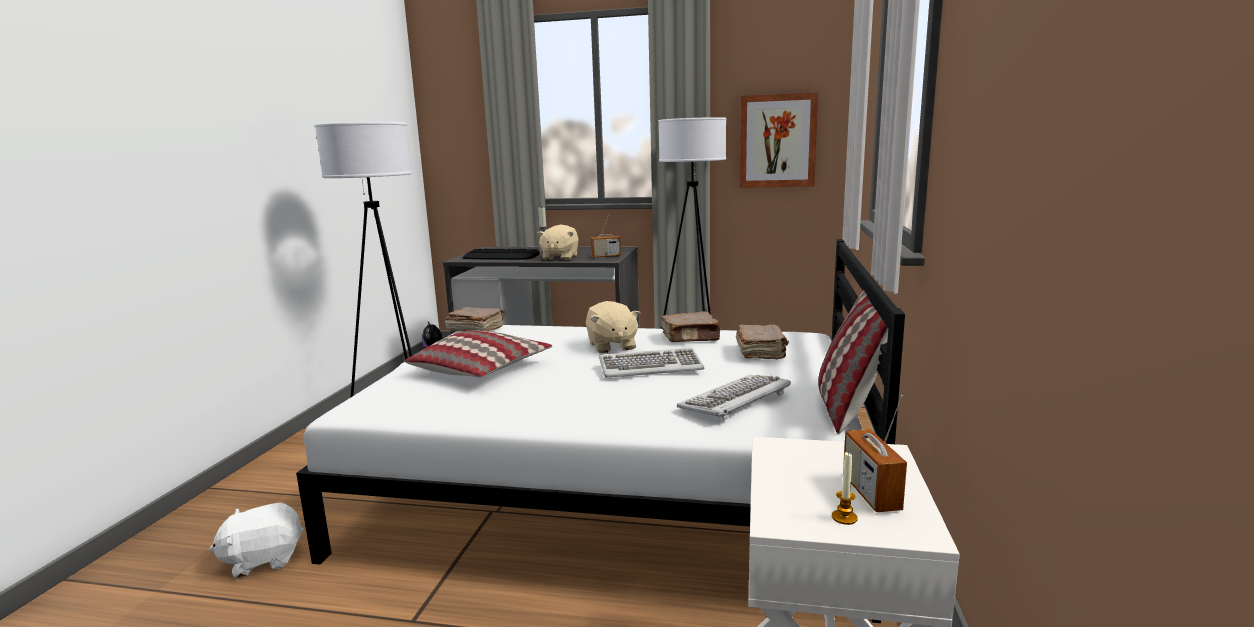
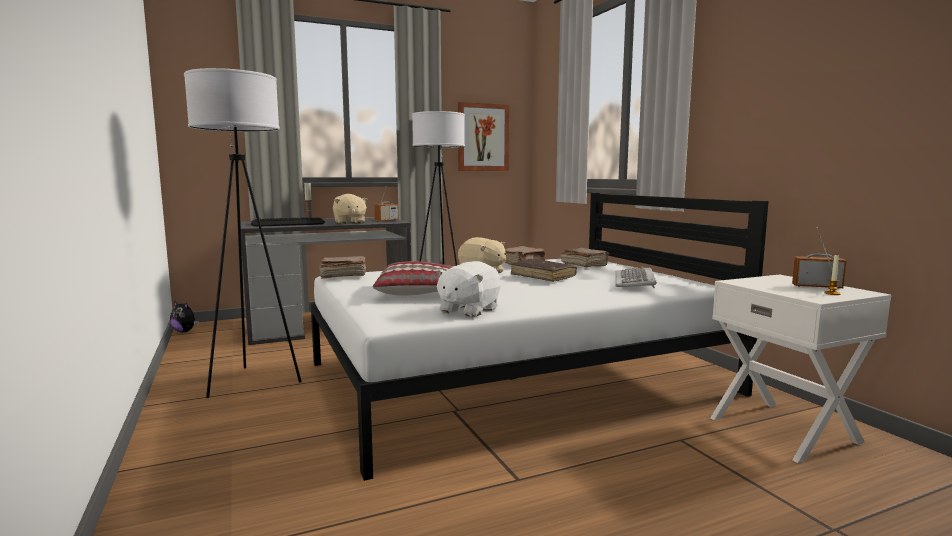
camera: 35 degrees left, 5 degrees down
(264, 559) = (308, 493): white plush toy -> white plush toy (468, 310)
(651, 367) = (543, 276): keyboard -> brown book
(847, 407) = (688, 278): pillow -> none
(871, 493) = (816, 287): radio -> radio turned 150 degrees clockwise

